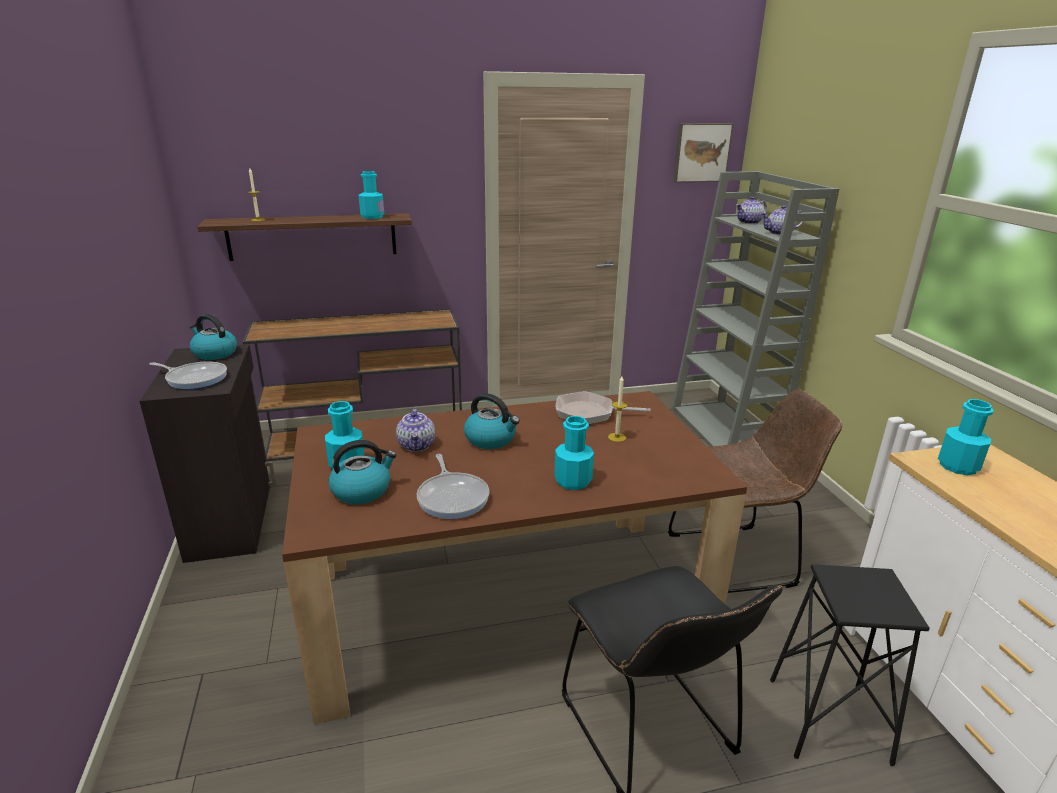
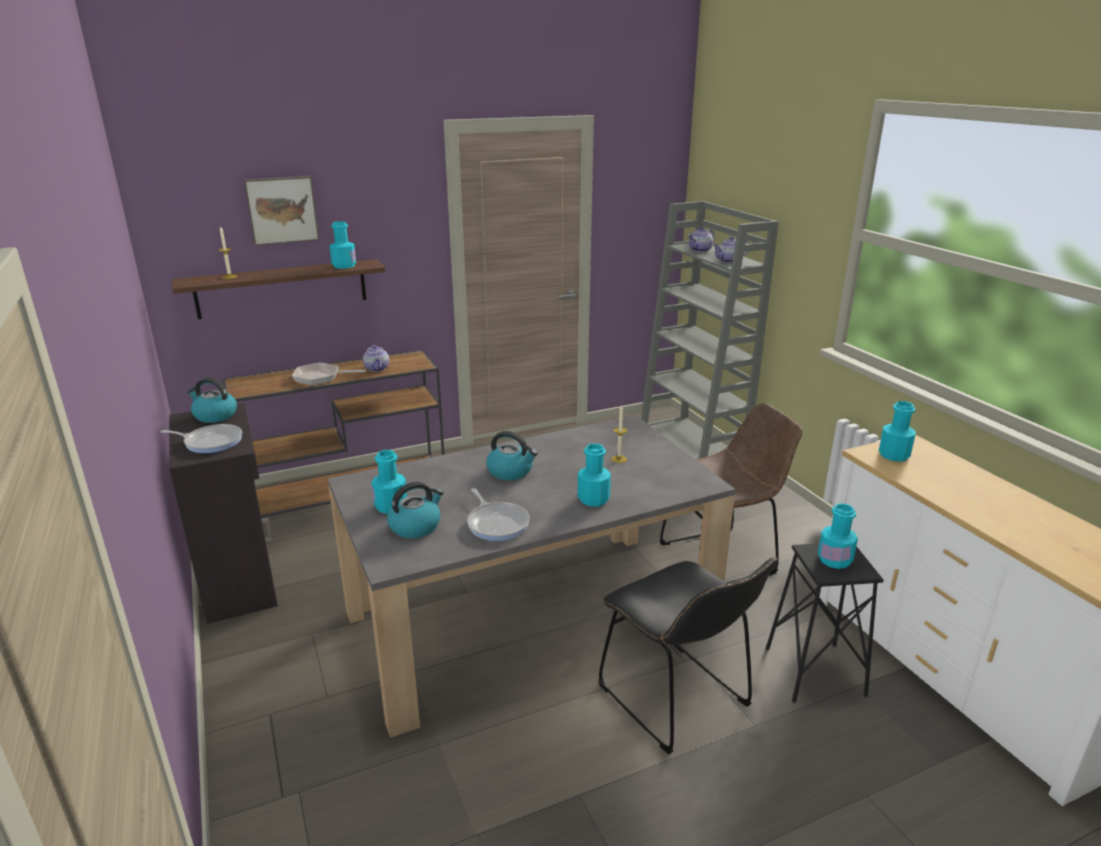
camera: 10 degrees left, 0 degrees up
(417, 445) = (447, 483): teapot -> teapot (377, 368)
(506, 602) = (530, 618): brown dining table -> grey dining table
(589, 413) = (588, 440): frying pan -> frying pan (320, 377)
(701, 152) = (648, 184): picture -> picture (282, 210)
(865, 592) = (834, 560): none -> turquoise bottle

